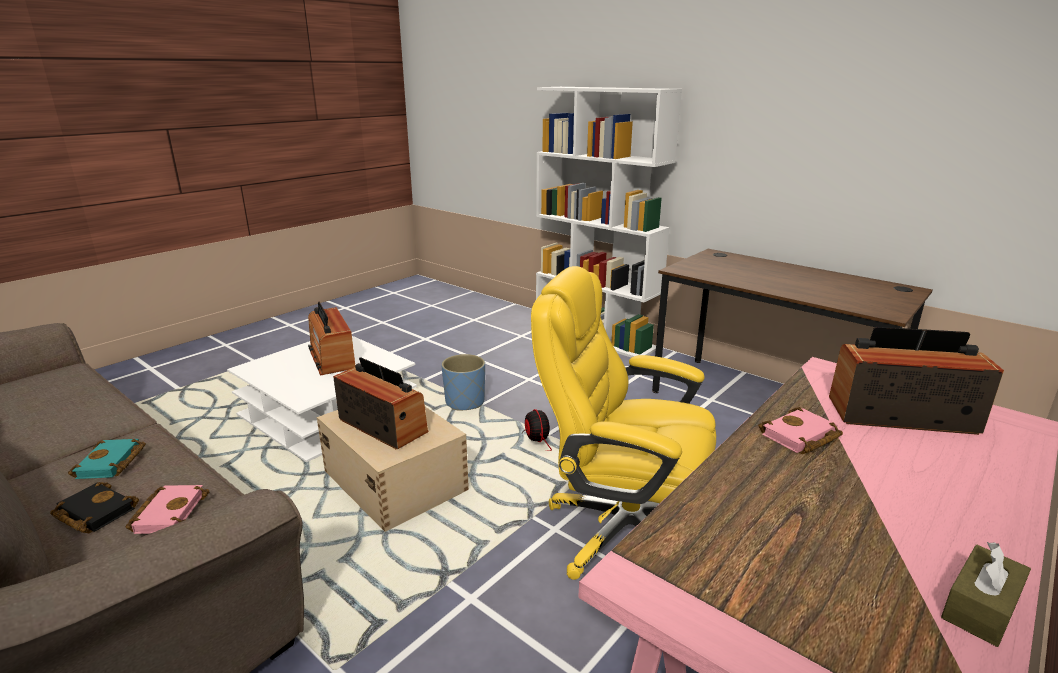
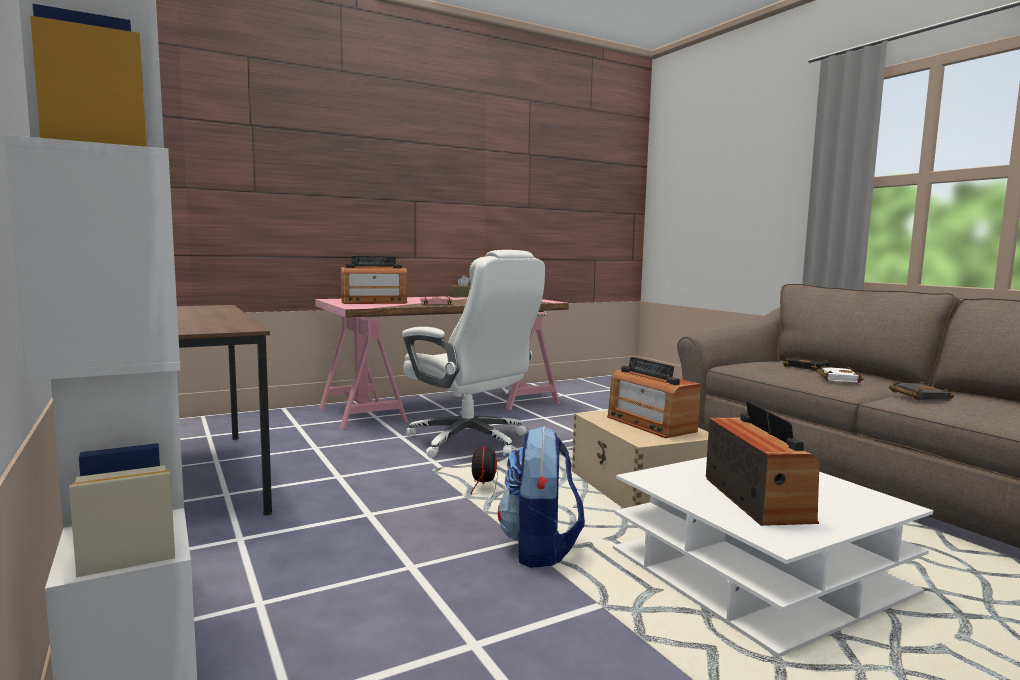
camera: 160 degrees left, 15 degrees down
(84, 423) = (917, 396): none -> black book
(111, 464) = (836, 378): turquoise book -> white book
(169, 513) = (760, 364): pink book -> none
(464, 402) = (540, 548): blue planter -> backpack
(622, 531) = (470, 441): yellow office chair -> white office chair
(901, 415) = (374, 302): radio -> radio turned 45 degrees counterclockwise

